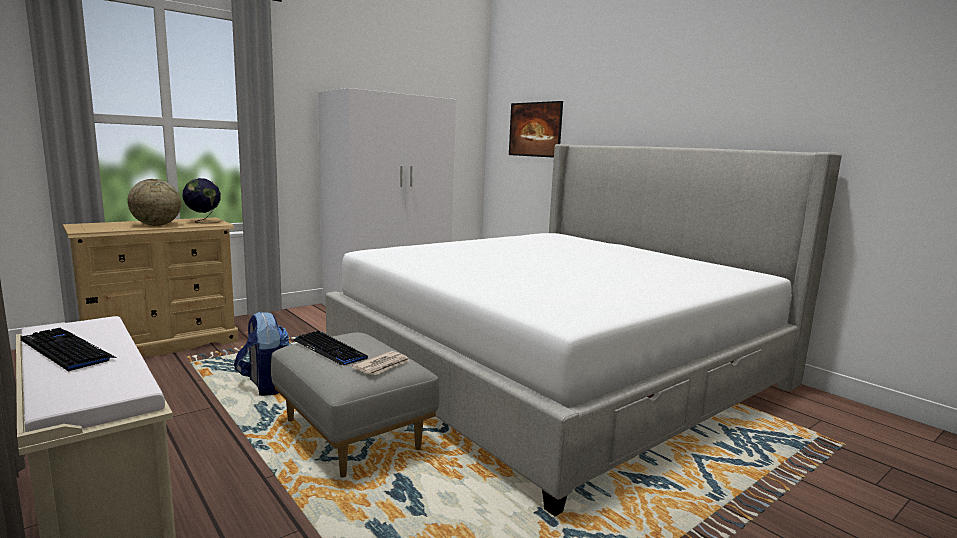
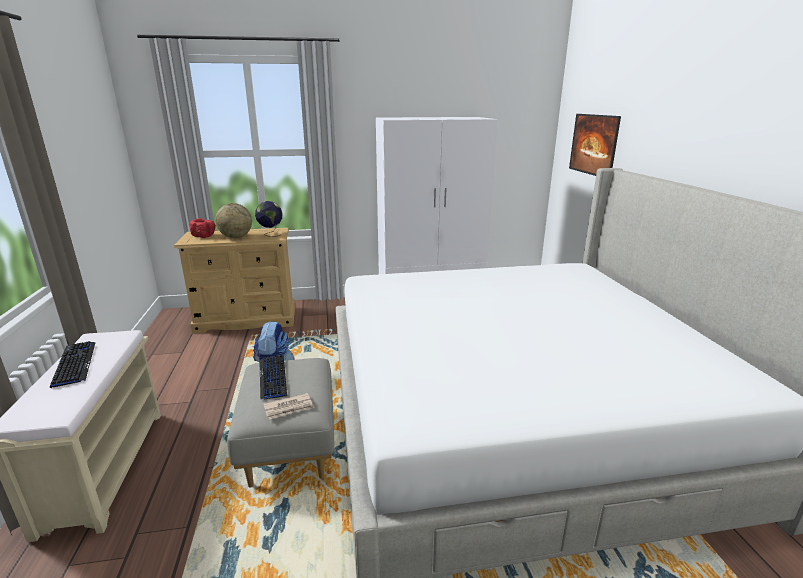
camera: 30 degrees right, 10 degrees up
(103, 226) = (204, 236): none -> red bowl

